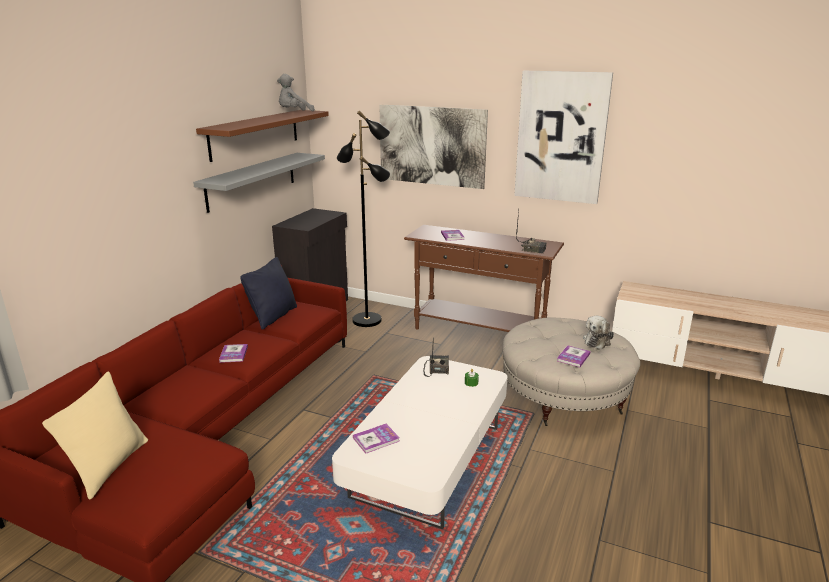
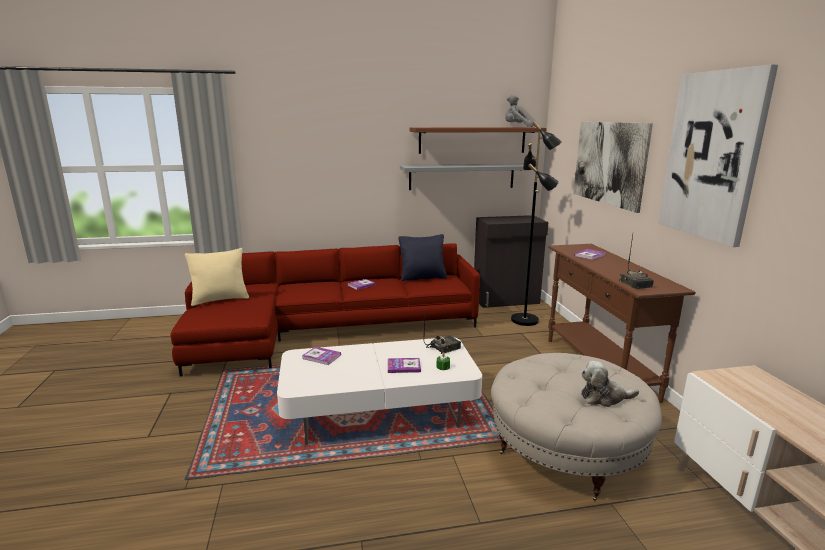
camera: 55 degrees right, 5 degrees down
(573, 357) = (541, 392): book -> book (404, 366)

